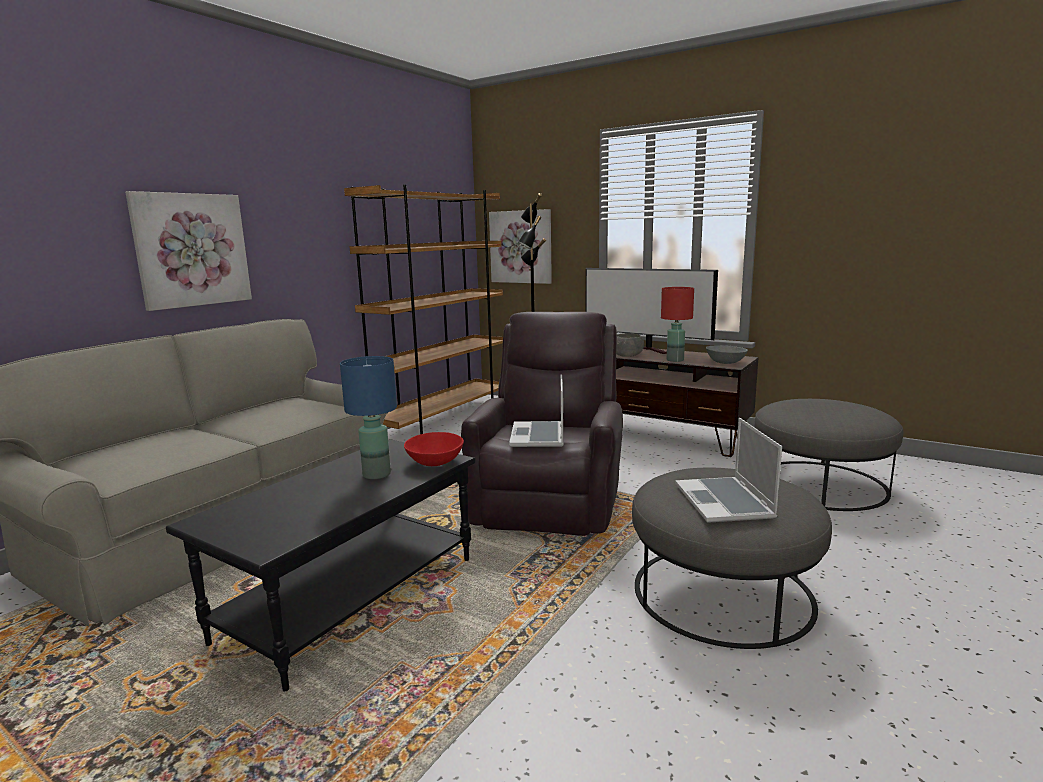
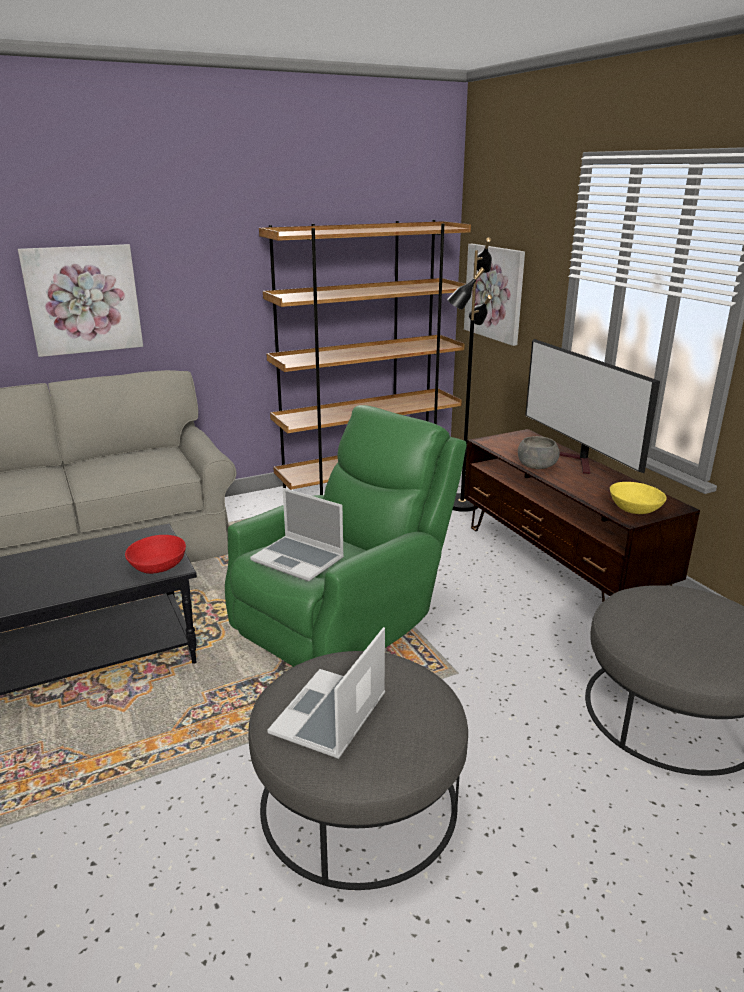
camera: 30 degrees right, 10 degrees up
(377, 474) = (100, 566): blue table lamp -> none
(539, 436) = (299, 559): laptop -> laptop turned 90 degrees counterclockwise
(549, 498) = (345, 618): brown armchair -> green armchair
(675, 360) = (579, 489): red table lamp -> none
(725, 362) = (634, 510): grey bowl -> yellow bowl

